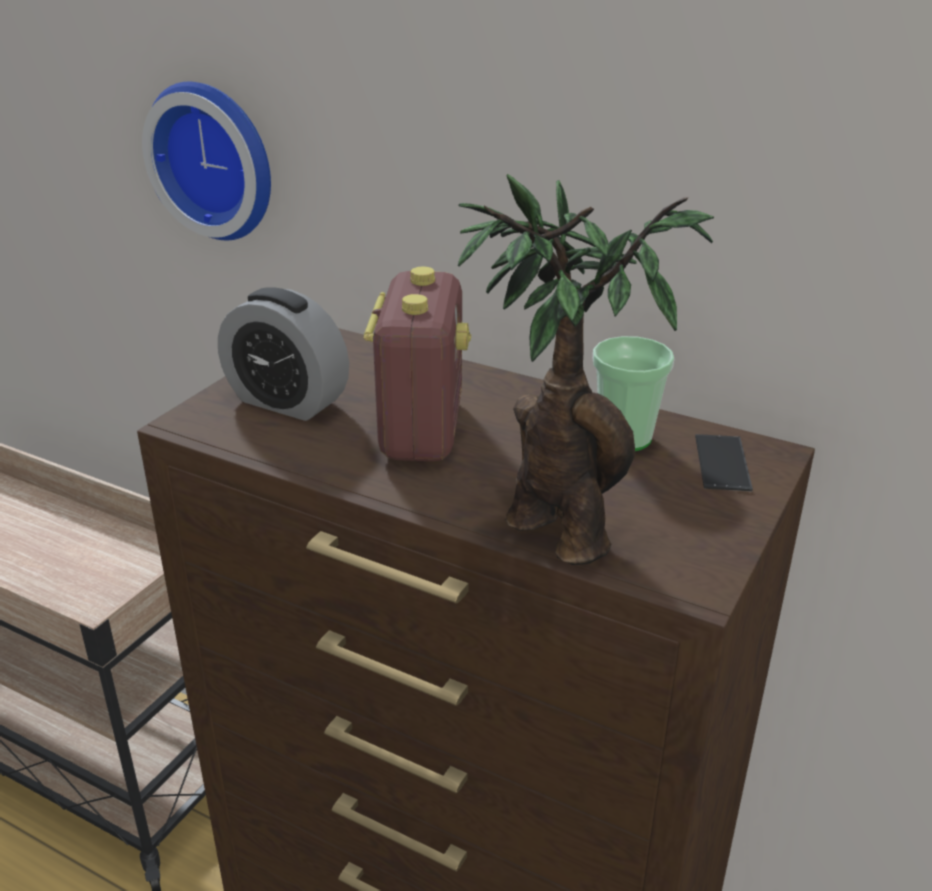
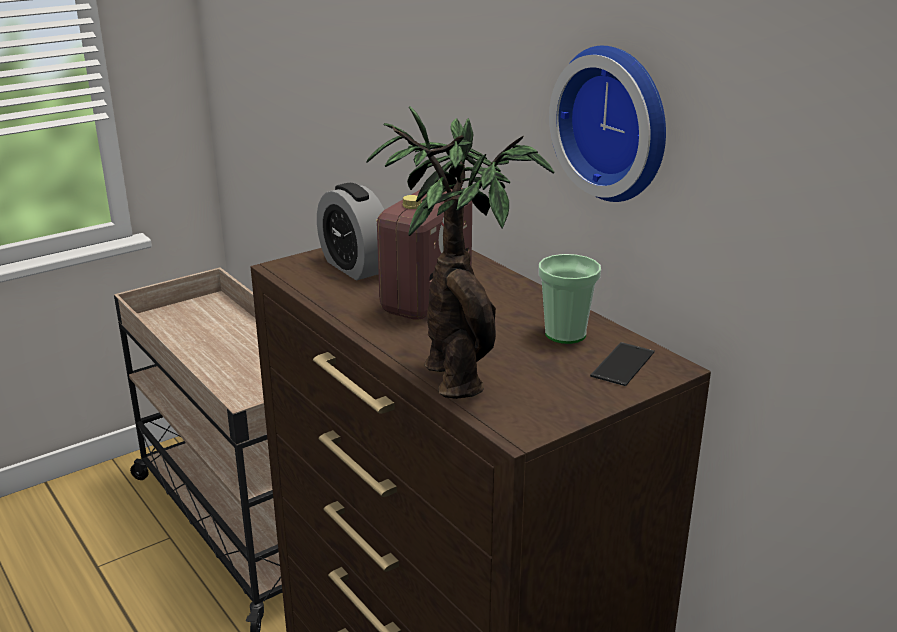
camera: 25 degrees right, 5 degrees down
(216, 159) = (378, 97): wall clock -> wall clock (616, 123)

